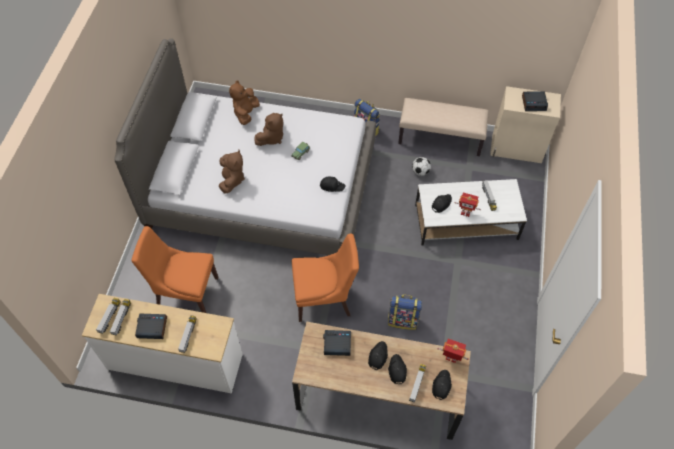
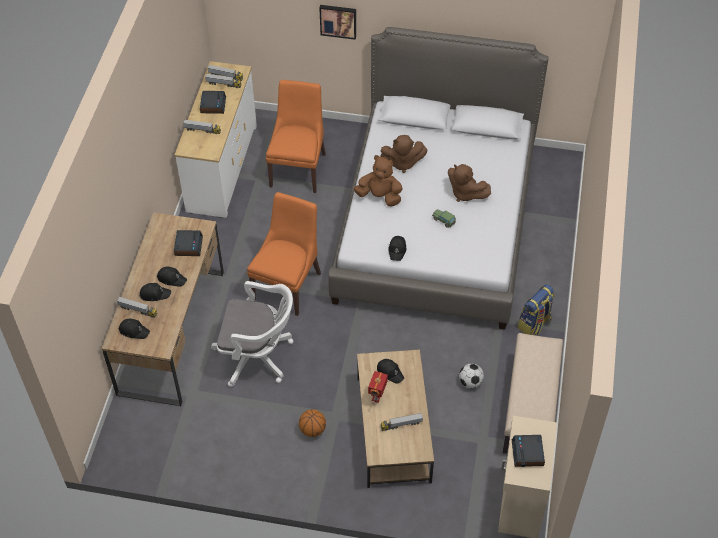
camera: 90 degrees right, 5 degrees down
(92, 184) = (338, 20): none -> picture
(246, 113) = (501, 169): brown plush toy -> brown plush toy (379, 196)
(324, 298) = (287, 284): orange chair -> orange chair turned 150 degrees counterclockwise
(403, 319) = (258, 356): backpack -> white office chair
(451, 359) = (162, 341): toy robot -> none
(466, 221) = (394, 429): white coffee table -> brown coffee table
(472, 277) = (312, 430): none -> basketball

